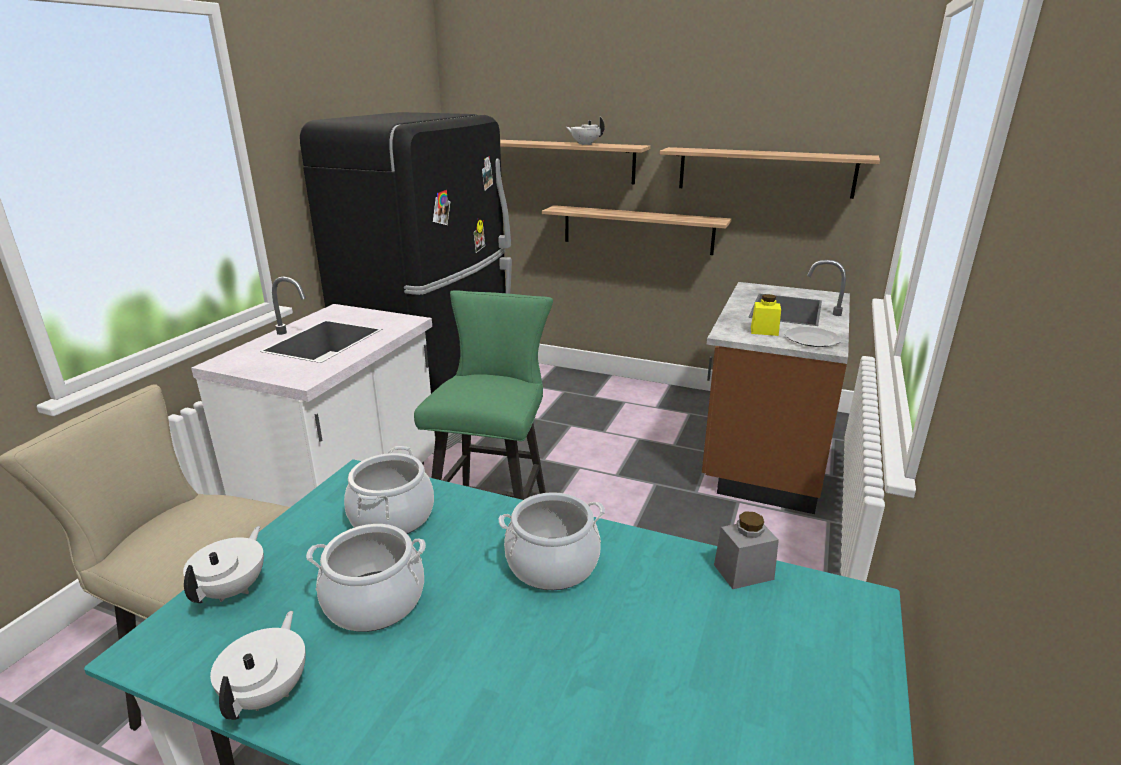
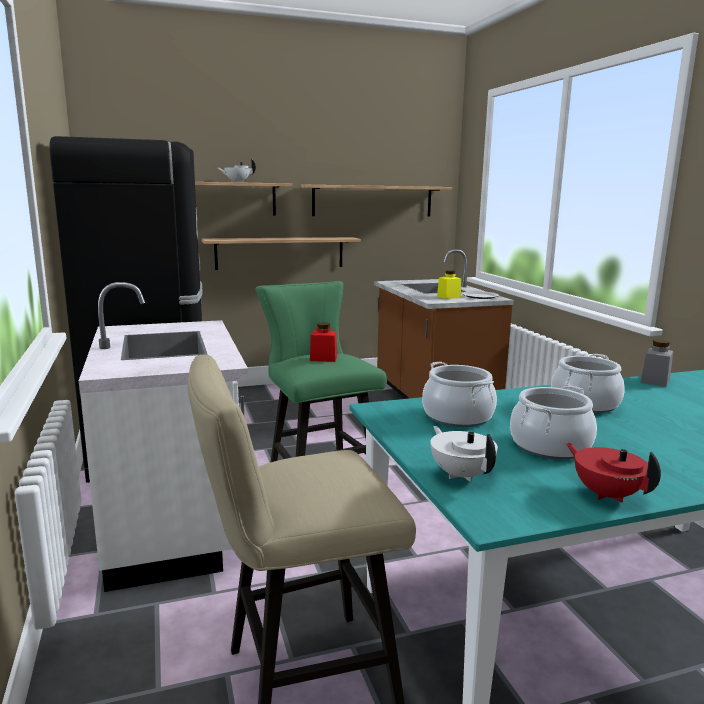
camera: 40 degrees left, 10 degrees down
(269, 692) = (606, 494): white teapot -> red teapot
(479, 386) = (323, 358): none -> red jar

